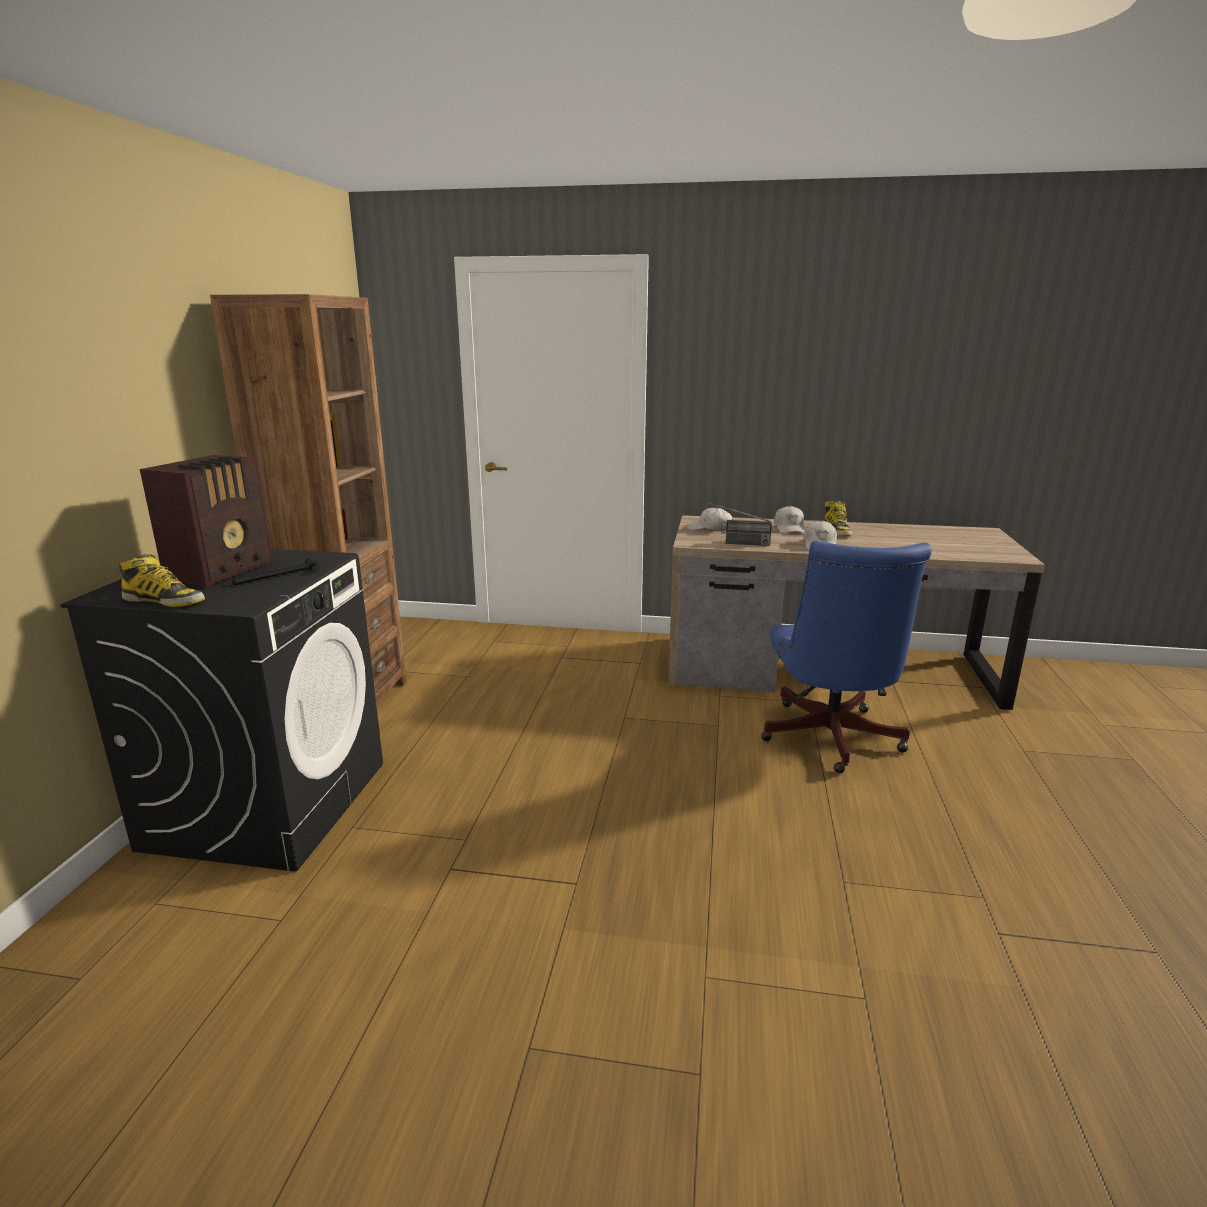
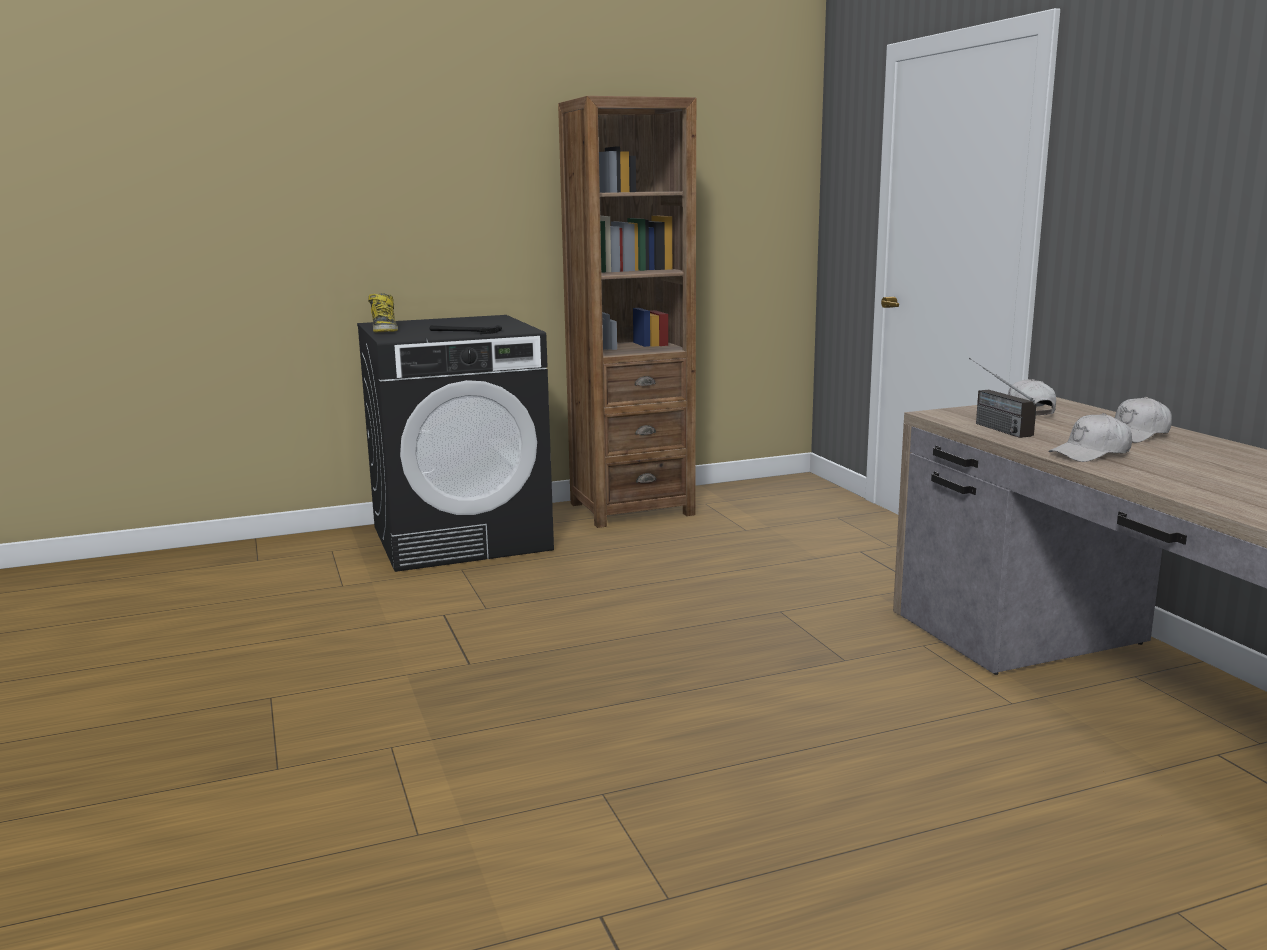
camera: 60 degrees right, 5 degrees down
(223, 571) = (456, 325): radio -> none
(830, 740) = (922, 735): blue office chair -> none
(837, 531) = (1200, 453): boot -> none

